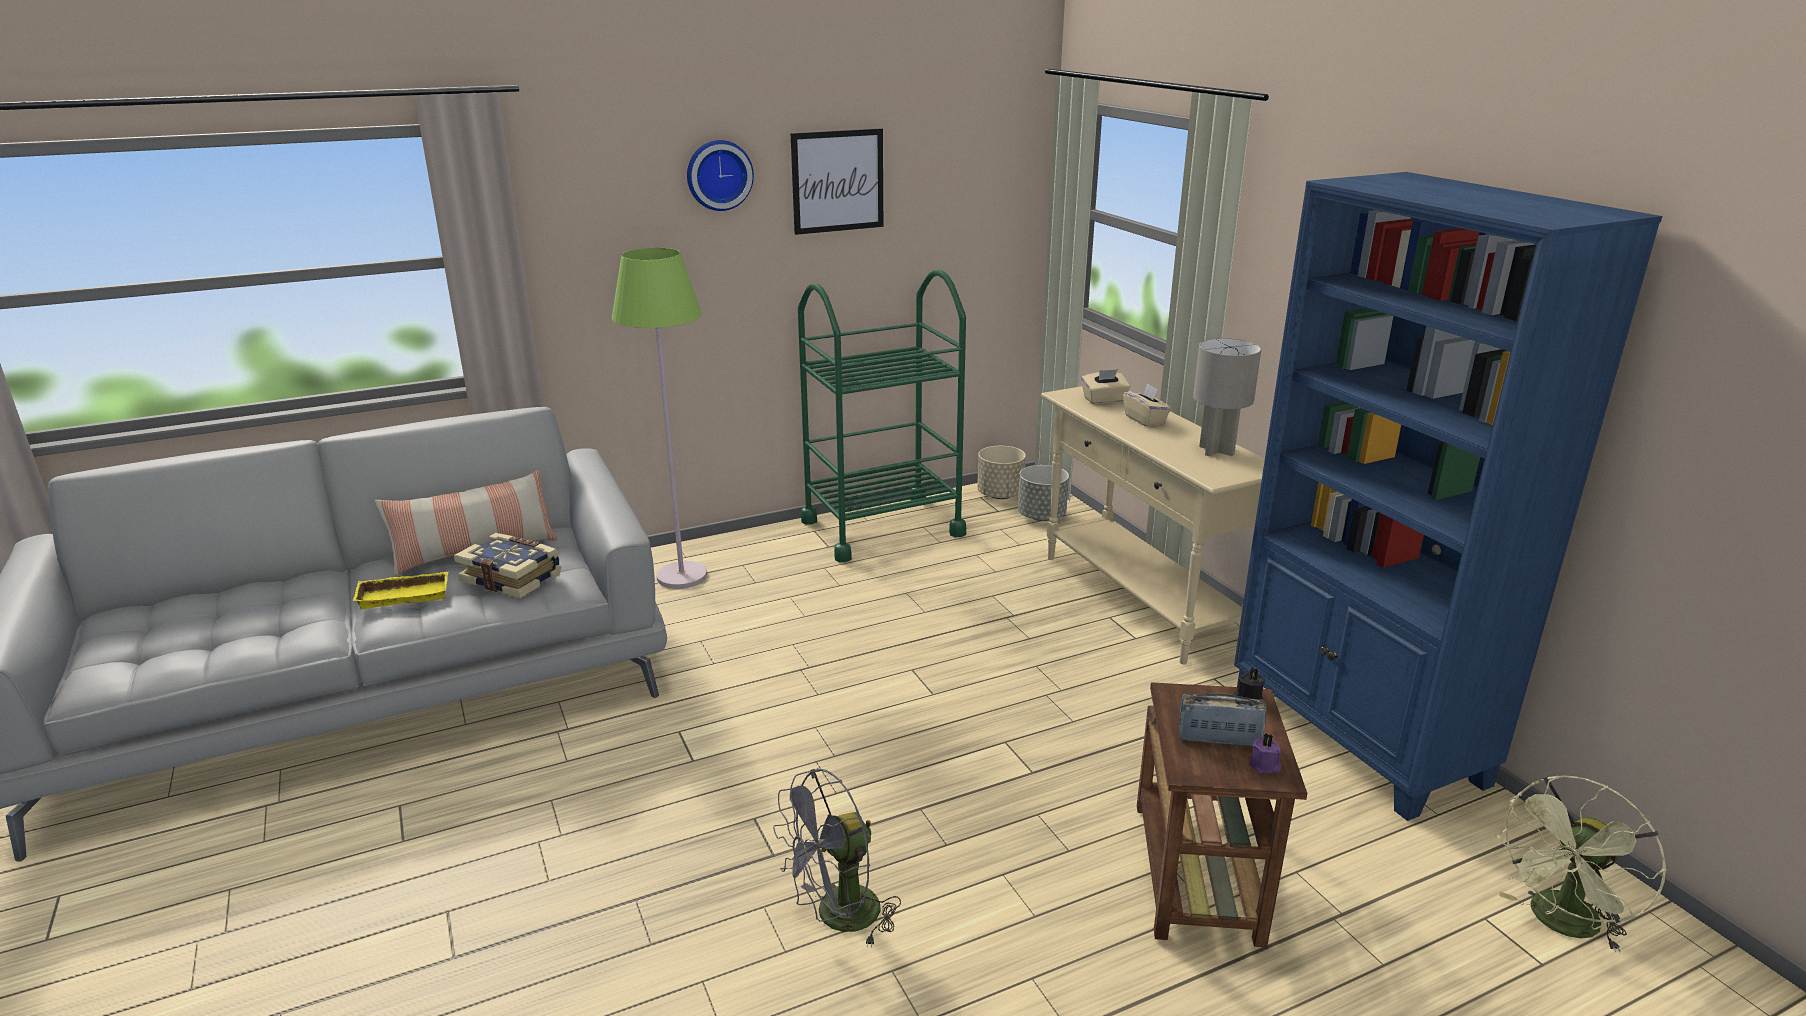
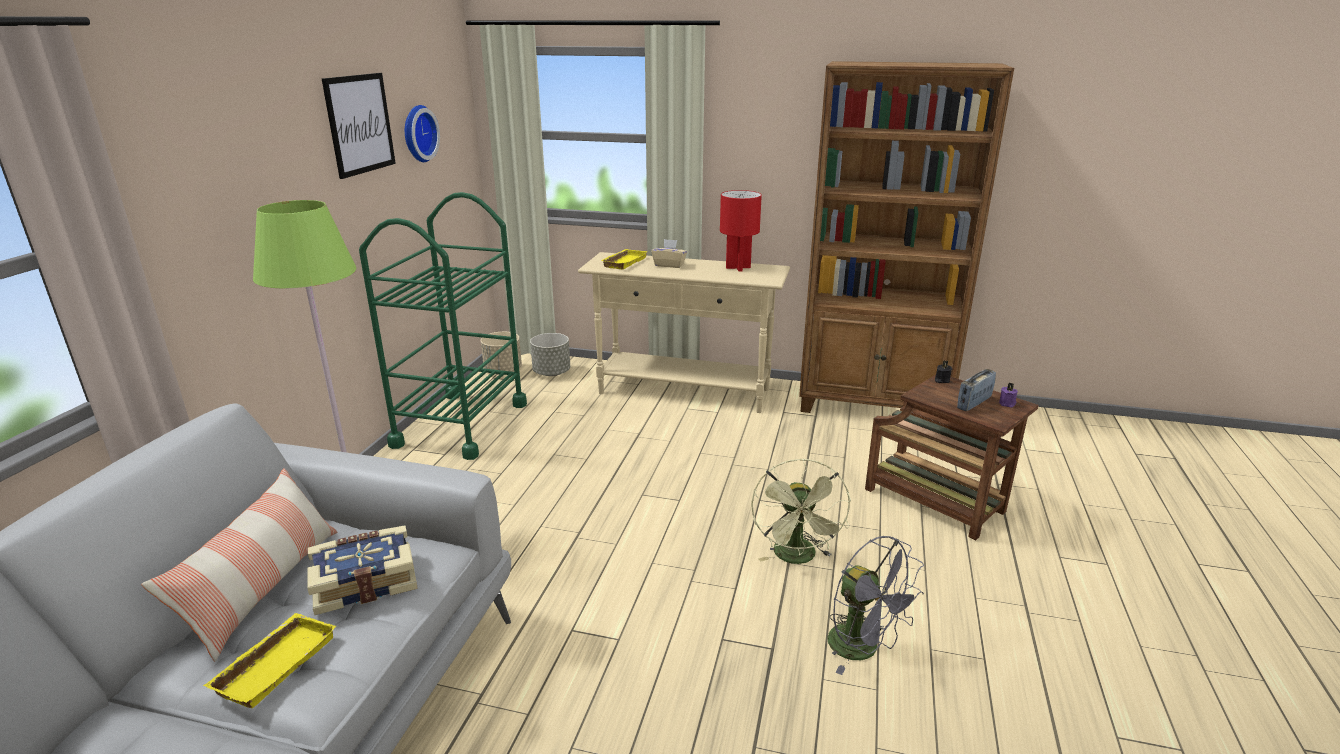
camera: 50 degrees left, 0 degrees up
(718, 175) = (275, 124): wall clock -> wall clock (417, 133)
(837, 918) = (863, 649): grey fan -> grey fan turned 45 degrees counterclockwise
(1104, 400) = (623, 262): beige tissue box -> yellow tray
(1216, 451) = (738, 268): grey table lamp -> red table lamp
(1356, 736) = (874, 405): blue bookcase -> brown bookcase
(1560, 924) = (1042, 436): green fan -> green fan (797, 558)

